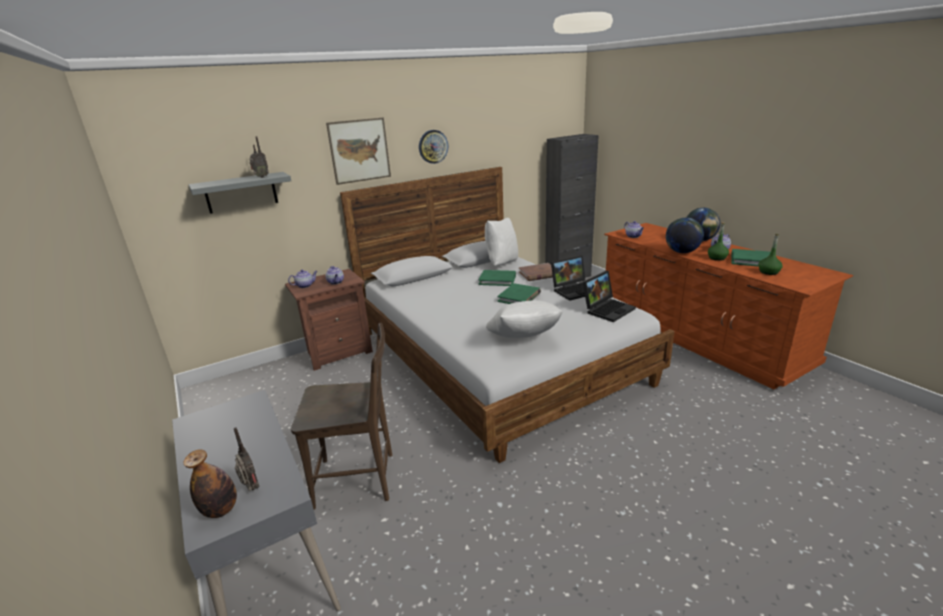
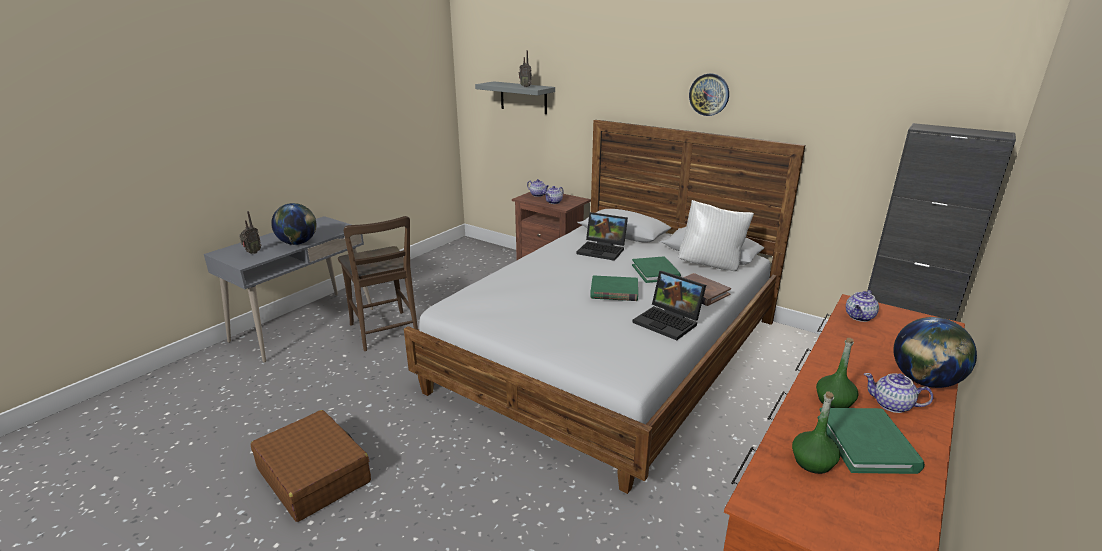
camera: 65 degrees right, 0 degrees up
(220, 510) = (235, 251): bottle -> none
(359, 150) = (624, 81): picture -> none
(523, 339) = (507, 310): white pillow -> none
(600, 554) = (314, 475): none -> brown suitcase
(607, 309) = (624, 351): laptop -> laptop (603, 250)
(682, 252) = (826, 365): globe -> globe (298, 243)

